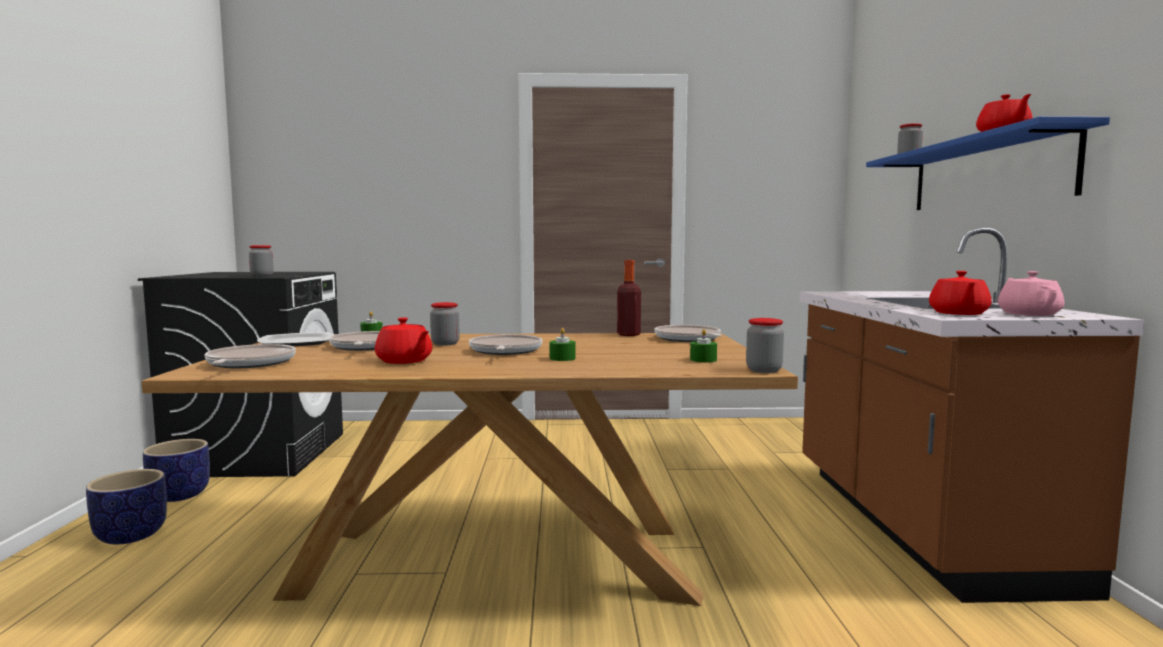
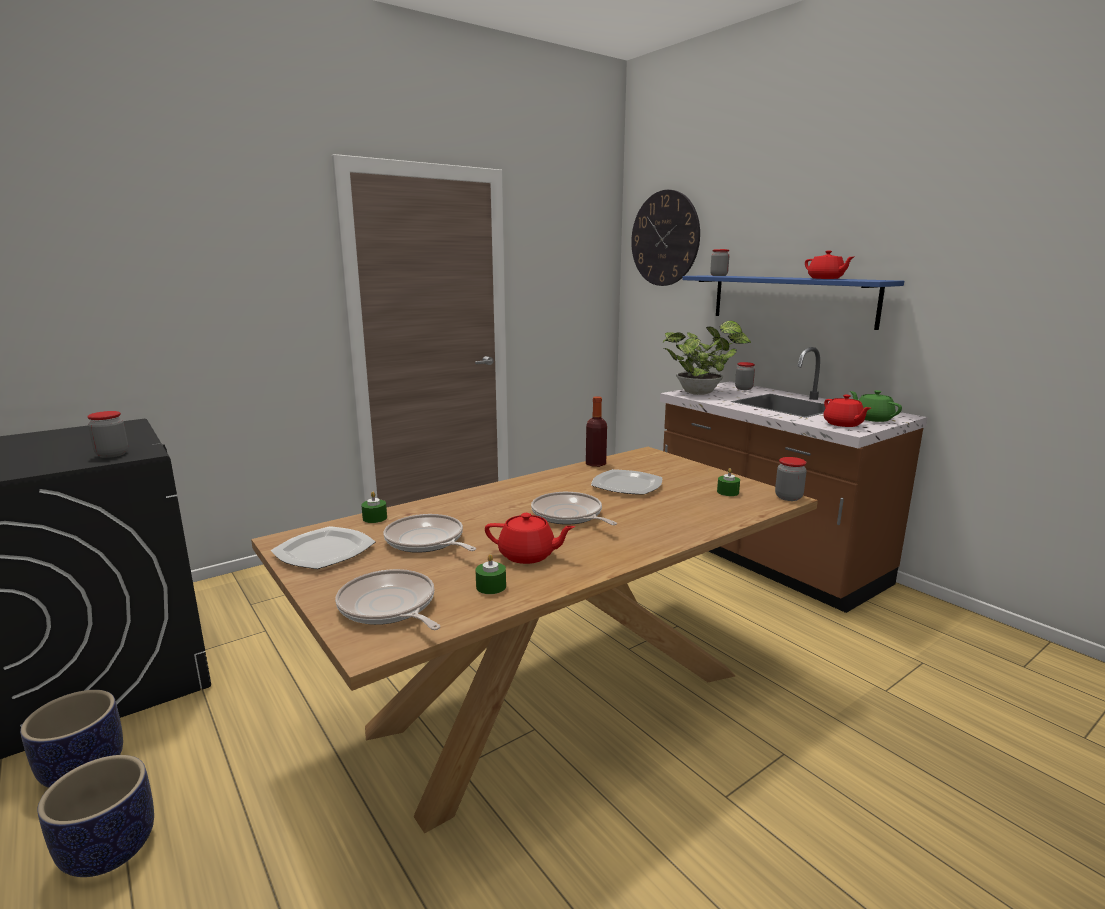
camera: 35 degrees left, 10 degrees up
(445, 343) = (485, 515): jar -> jar (743, 388)
(562, 358) = (637, 515): green candle -> green candle (491, 586)
(614, 346) = (627, 485): none -> plate
(688, 339) = (653, 462): frying pan -> none
(852, 293) = (702, 393): none -> potted plant
(878, 129) = (665, 238): none -> wall clock
(1028, 314) = (872, 419): pink teapot -> green teapot

